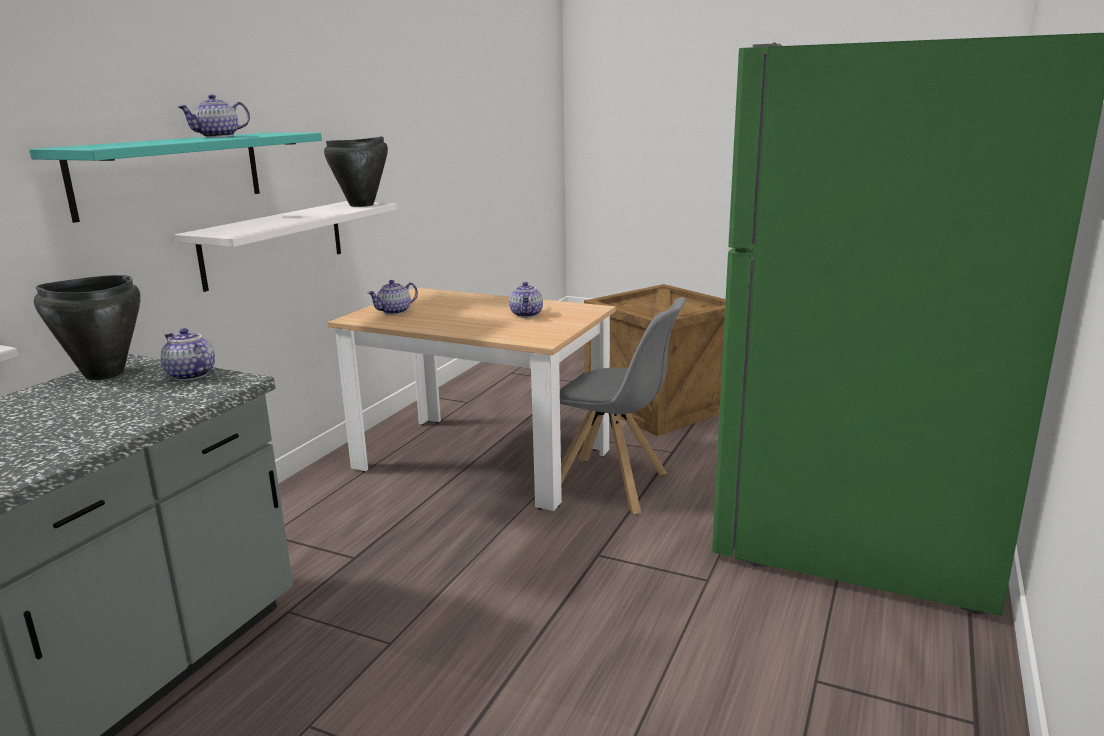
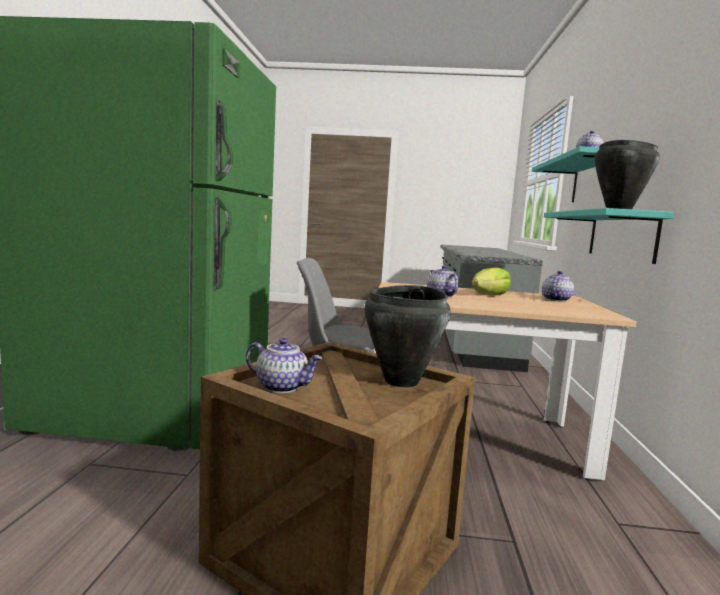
camera: 160 degrees right, 10 degrees down
(103, 374) = (520, 257): black cooking pot -> black cooking pot (402, 381)
(189, 375) = (487, 255): teapot -> teapot (283, 387)
(274, 243) = (621, 236): white shelf -> turquoise shelf
(459, 318) = (489, 295): none -> lettuce

